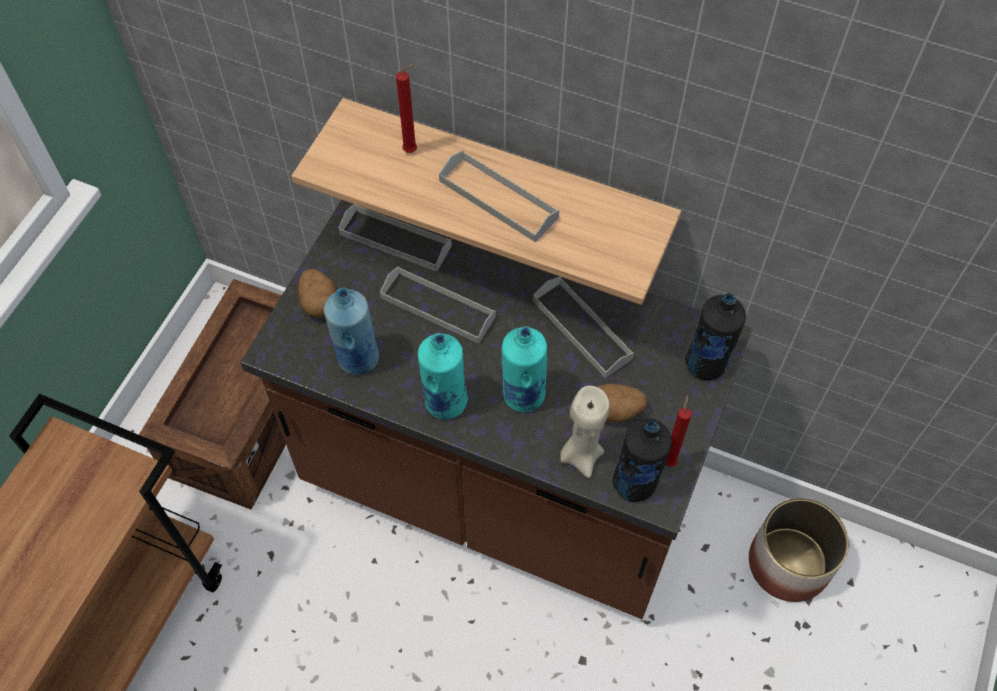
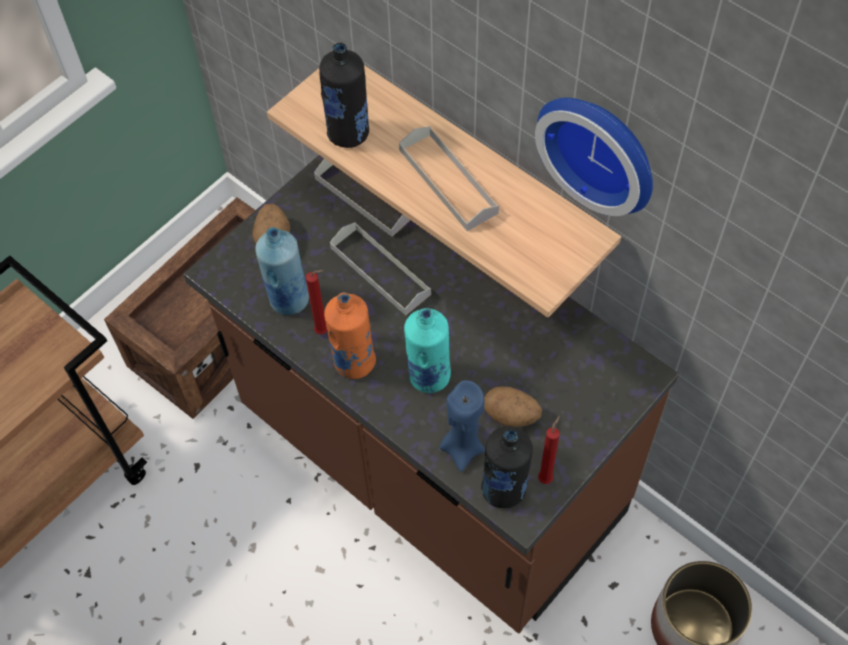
camera: 20 degrees right, 0 degrees up
(412, 150) = (385, 115): red candle -> red candle (324, 331)
(445, 402) = (354, 362): turquoise bottle -> orange bottle
(581, 454) = (462, 447): beige candle -> blue candle
(582, 329) = (509, 328): grey tray -> none
(658, 127) = (601, 149): none -> wall clock
(706, 364) = (618, 396): black bottle -> black bottle (348, 134)

